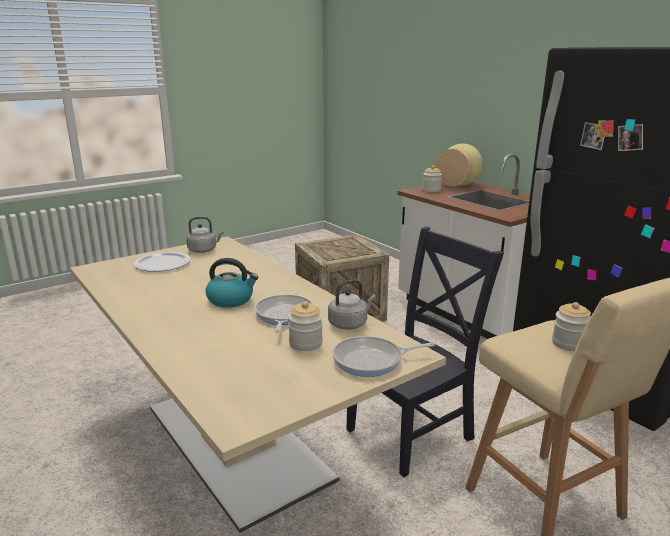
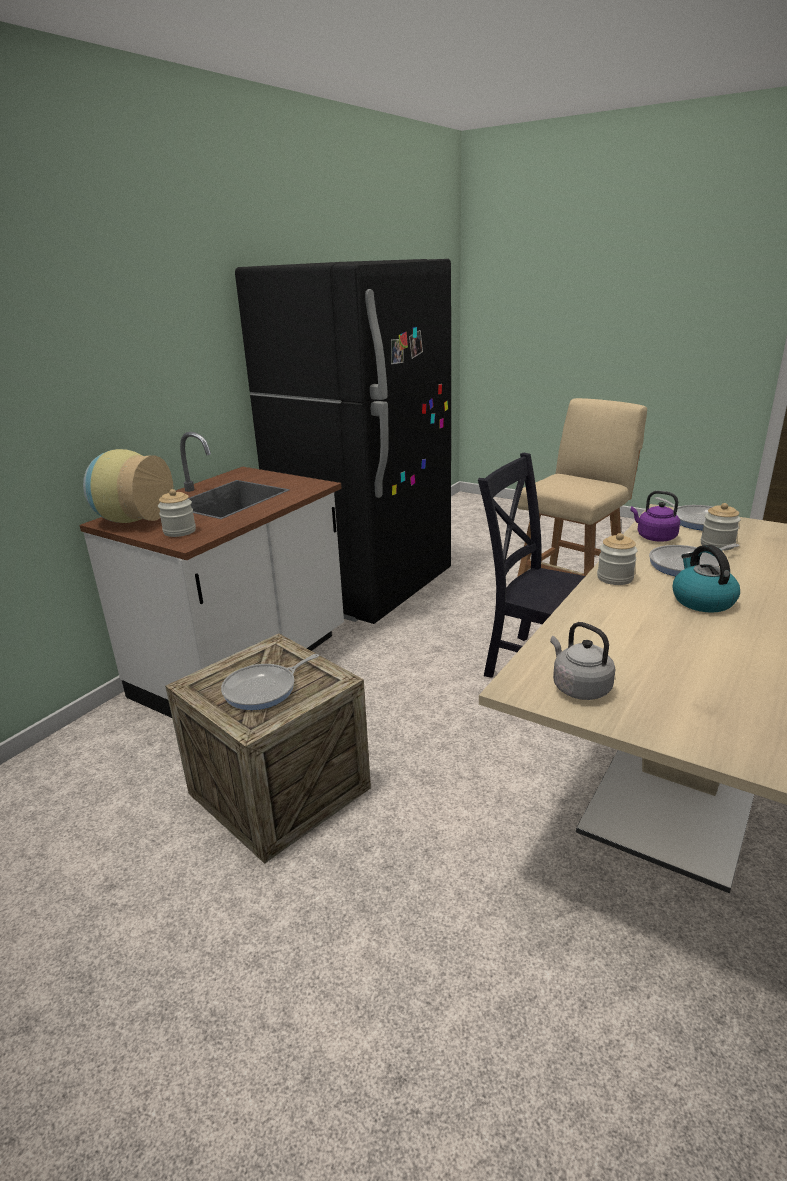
camera: 110 degrees left, 5 degrees up
(162, 263) = (684, 703): plate -> none
(333, 248) = (264, 689): none -> frying pan
(349, 324) = (654, 537): grey kettle -> purple kettle
(569, 343) = (567, 481): jar -> jar (615, 578)

